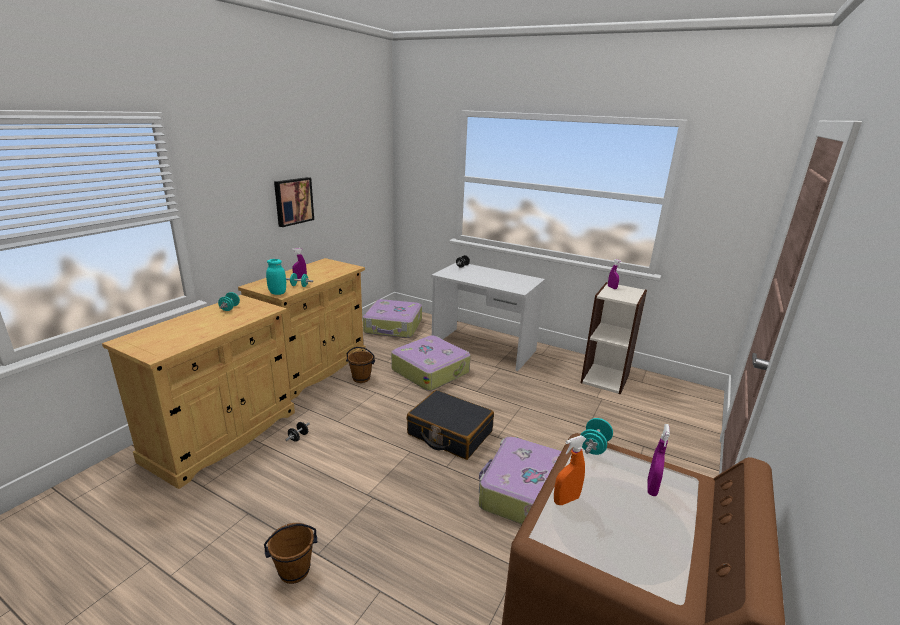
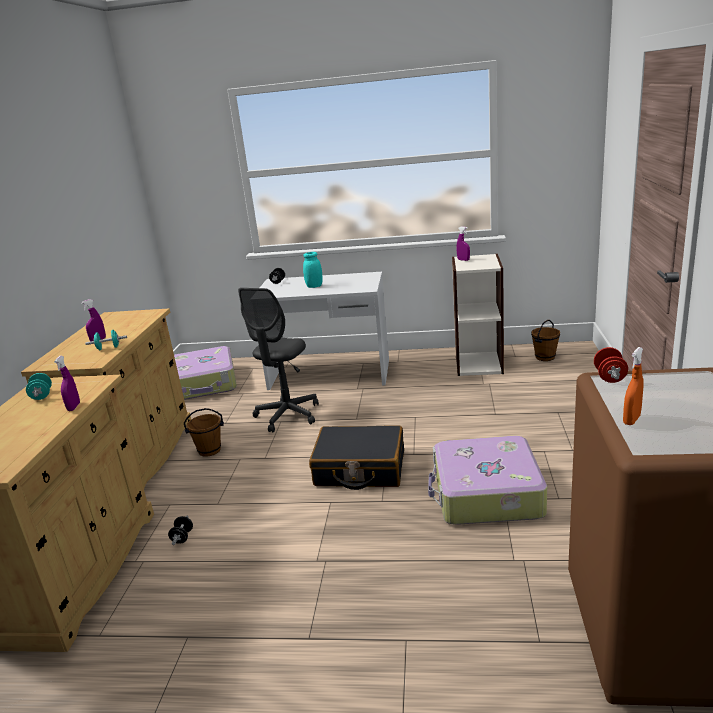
camera: 20 degrees left, 0 degrees up
(277, 293) = (87, 363): turquoise jar -> turquoise jar (314, 286)
(293, 201) = (51, 241): picture -> none
(294, 571) = (296, 666): brown bucket -> brown bucket (545, 357)
(430, 371) = (287, 415): suitcase -> grey office chair
(594, 447) = (609, 377): turquoise dumbbell -> red dumbbell
(651, 488) = (685, 388): purple spray bottle -> purple spray bottle (74, 407)

